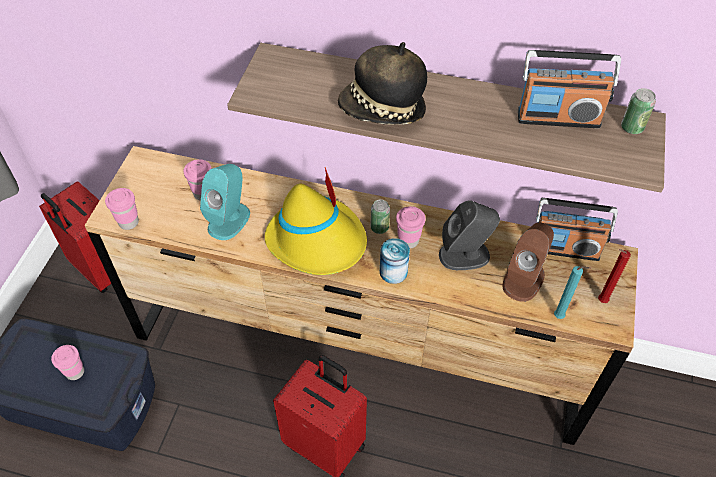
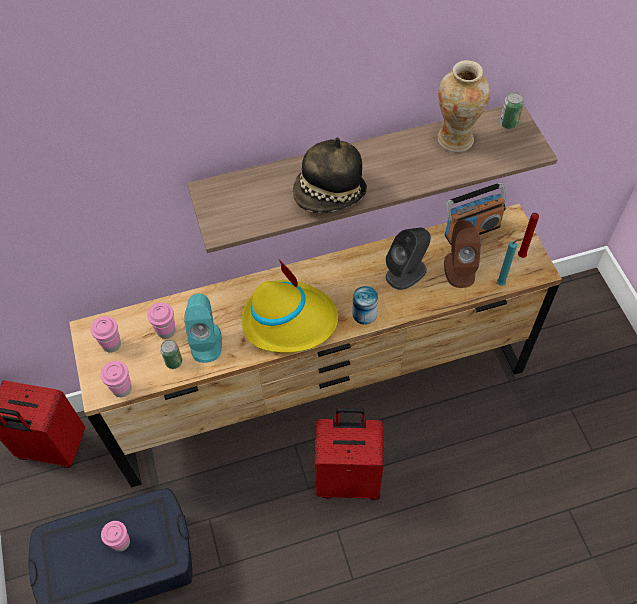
camera: 30 degrees left, 5 degrees up
(379, 227) = (329, 284): can -> can (174, 362)
(408, 241) = (358, 283): pink cup -> pink cup (111, 344)
(558, 117) = (455, 139): radio -> vase

